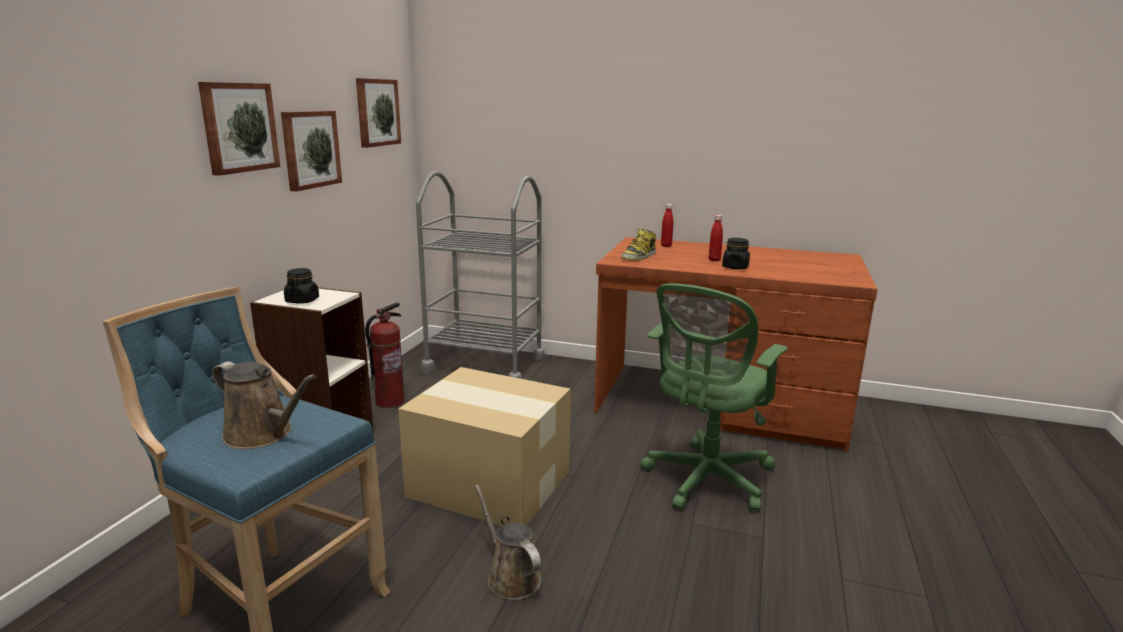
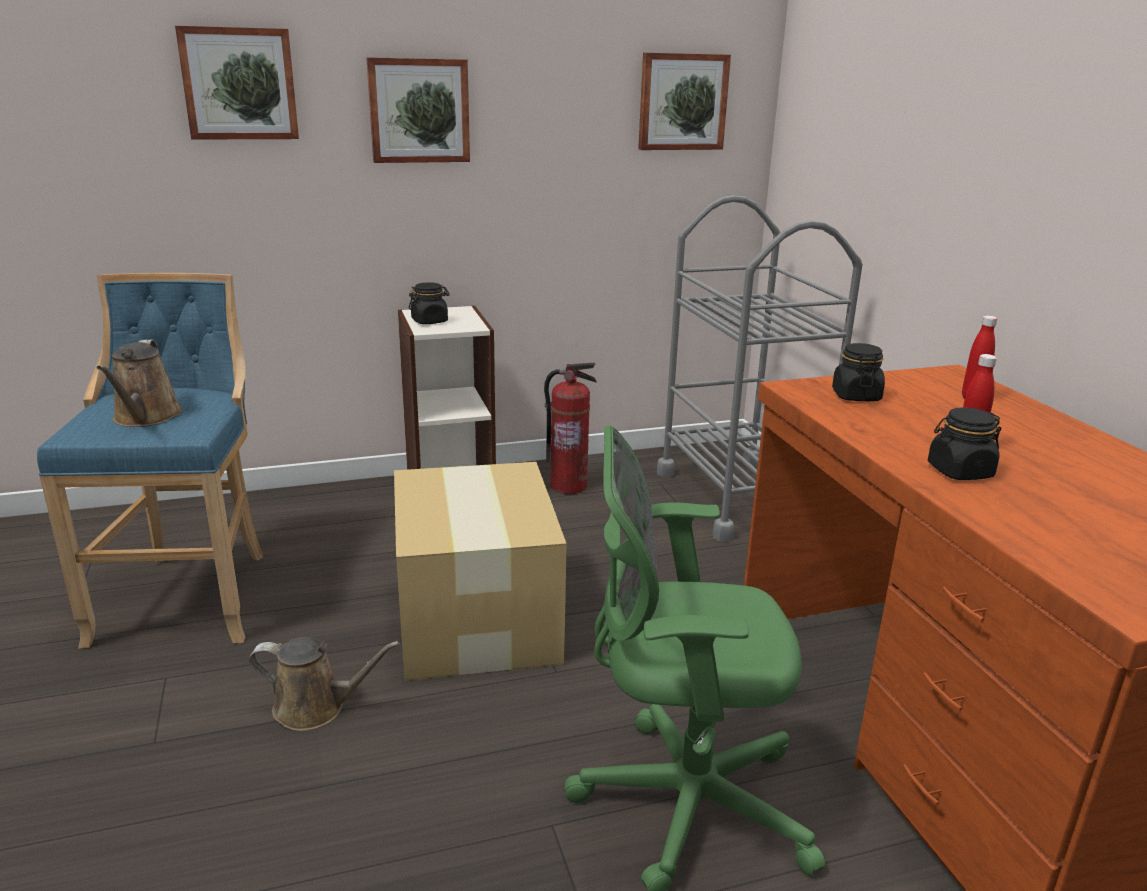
camera: 55 degrees right, 5 degrees up
(310, 149) = (535, 144): picture -> picture (239, 84)
(511, 577) = (316, 708): brown watering can -> brown watering can turned 75 degrees clockwise
(638, 257) = (855, 396): boot -> black jar

